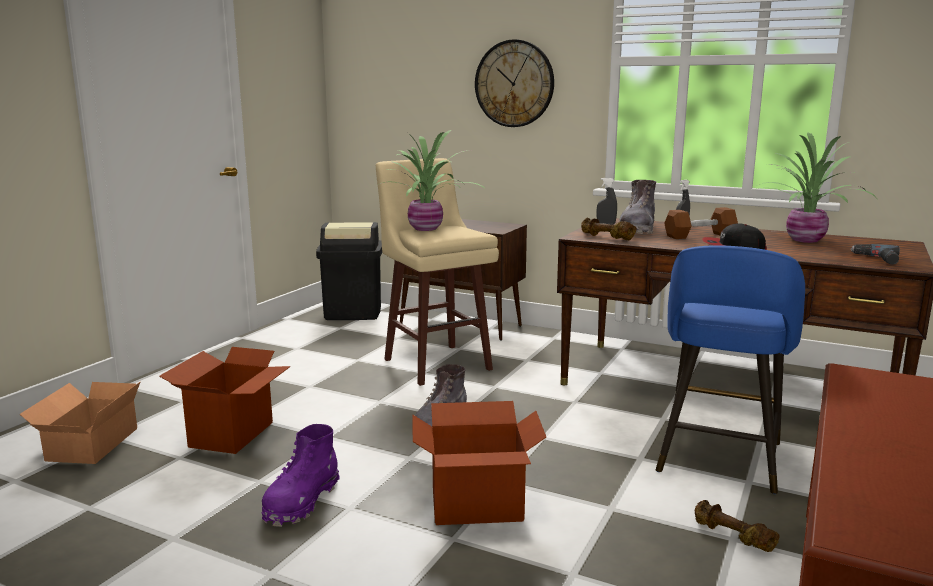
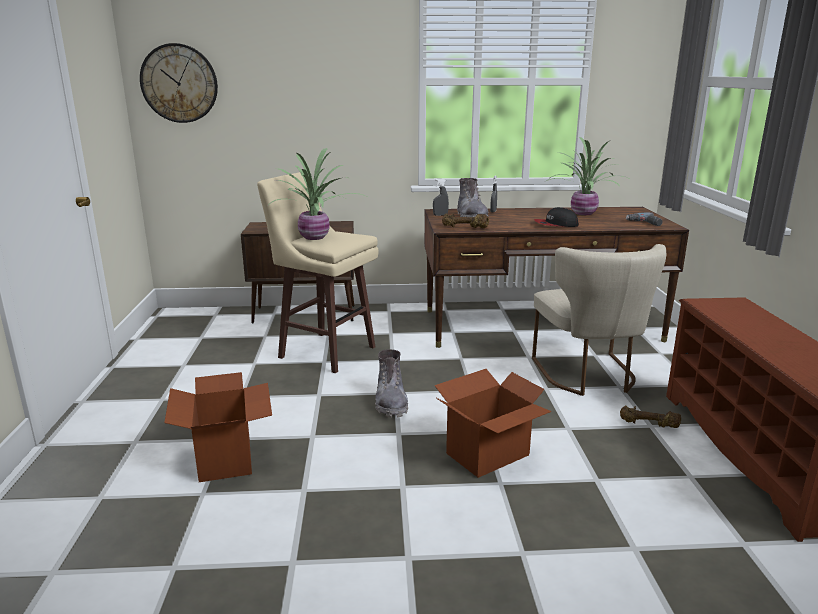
camera: 30 degrees left, 5 degrees up
(88, 445) = (88, 512): cardboard box -> none
(301, 502) = (360, 495): purple boot -> none
(353, 312) = (195, 321): black trash can -> none
(514, 83) = (333, 100): wall clock -> wall clock (179, 83)
(700, 236) = (519, 218): brown dumbbell -> none
(718, 459) = (589, 376): blue stool -> beige chair

